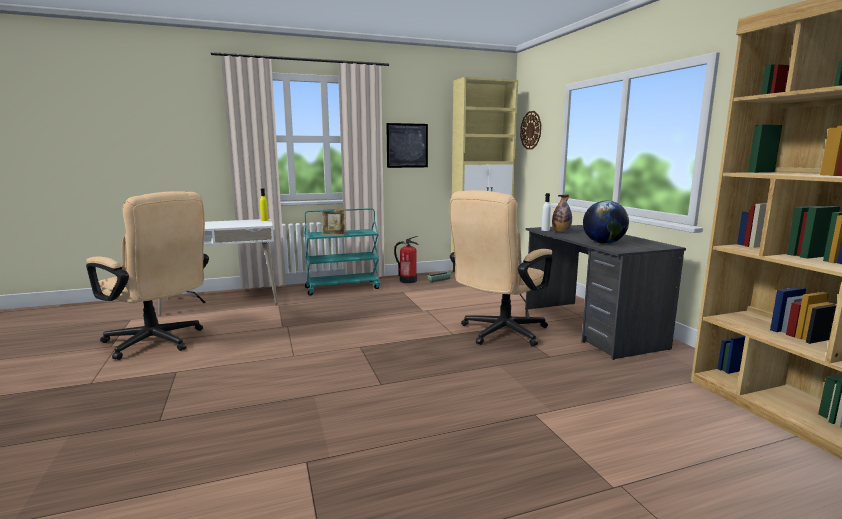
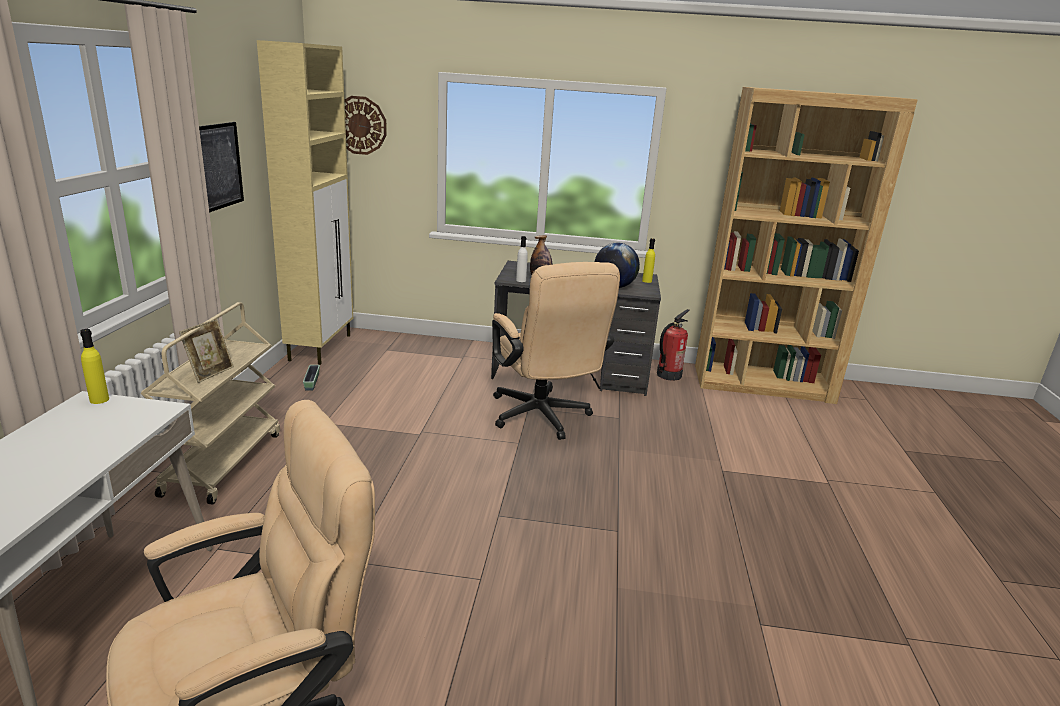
camera: 65 degrees left, 10 degrees up
(343, 288) = (223, 462): turquoise cart -> beige cart
(408, 280) = (276, 402): fire extinguisher -> fire extinguisher (668, 375)
(652, 247) = (647, 281): none -> yellow bottle

